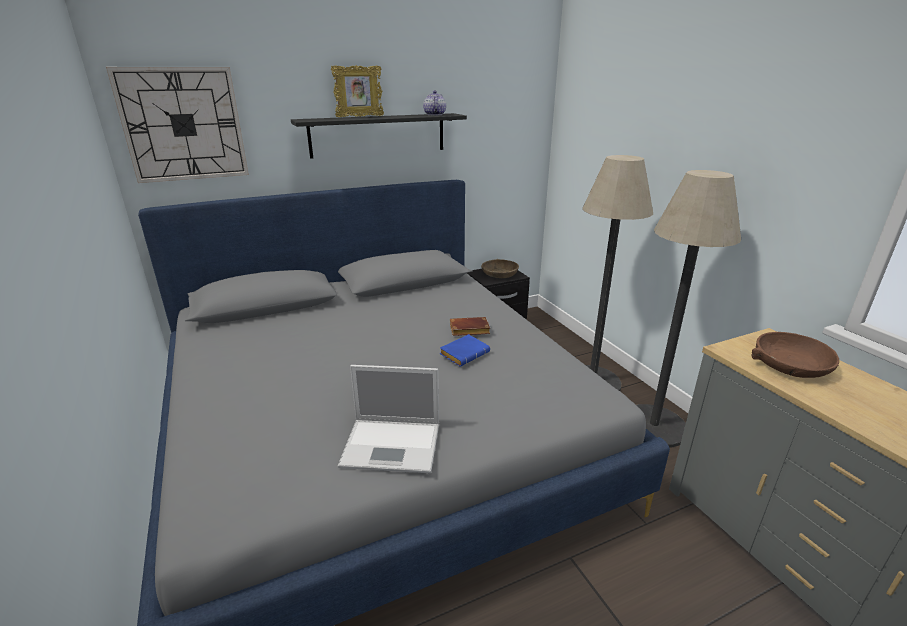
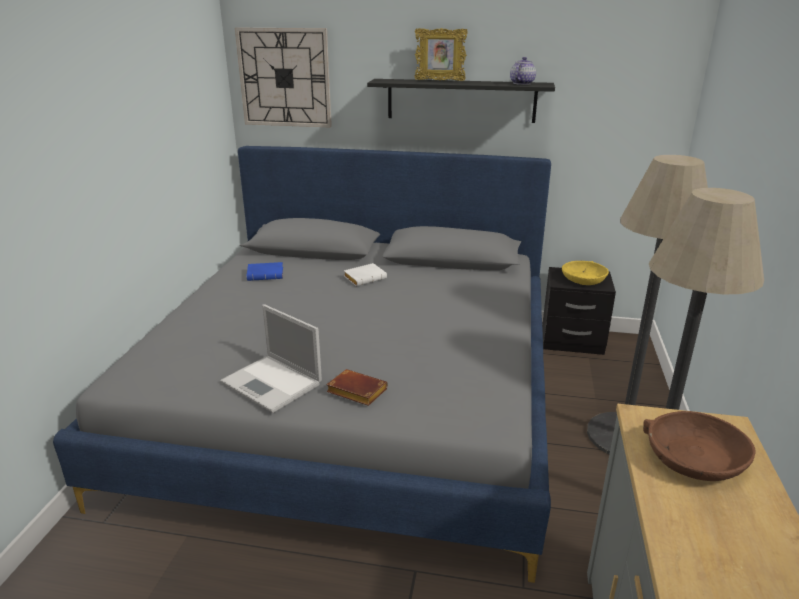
camera: 35 degrees right, 0 degrees up
(352, 317) = (365, 278): none -> white book
(464, 353) = (417, 337): blue book -> blue book (266, 275)
(468, 330) = (448, 319): brown book -> brown book (355, 392)
(499, 274) = (583, 279): brown bowl -> yellow bowl

